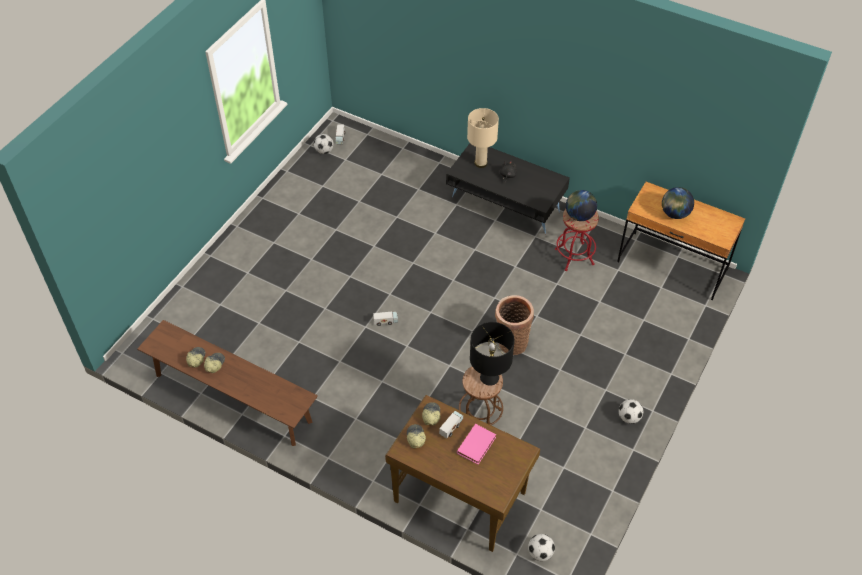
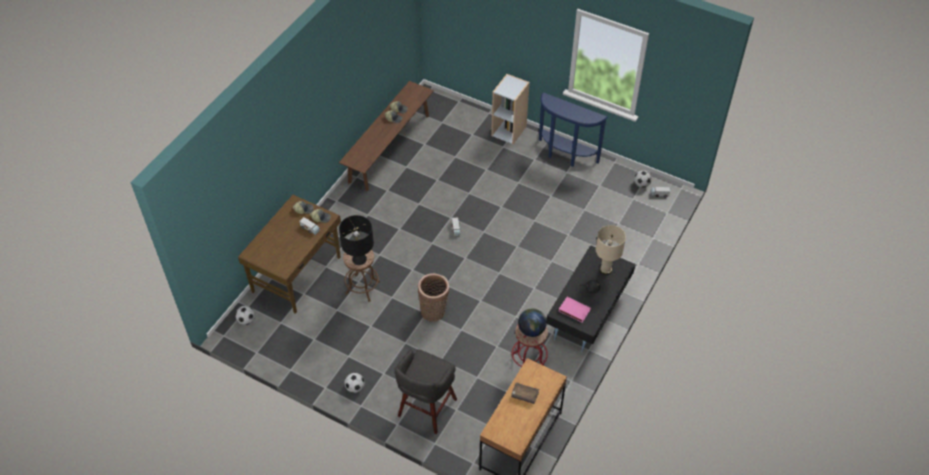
camera: 90 degrees right, 0 degrees up
(219, 265) = (509, 131): none -> bookcase
(271, 213) = (565, 156): none -> blue console table
(477, 446) = (293, 243): pink book -> pink book (573, 311)
(647, 347) = (426, 409): none -> grey stool
(674, 214) = (524, 395): globe -> brown book

